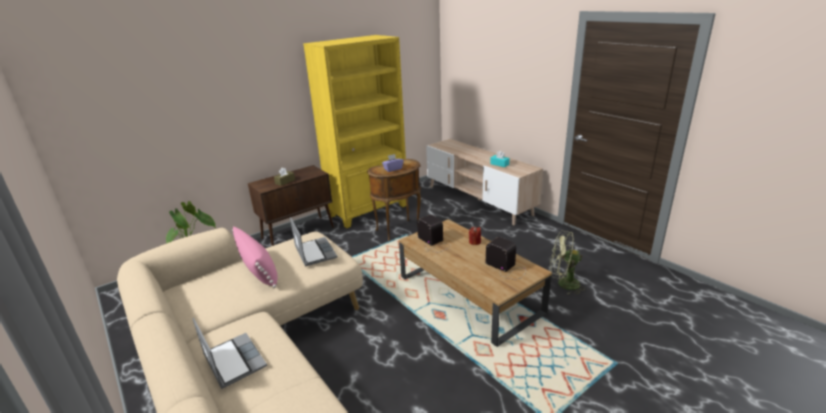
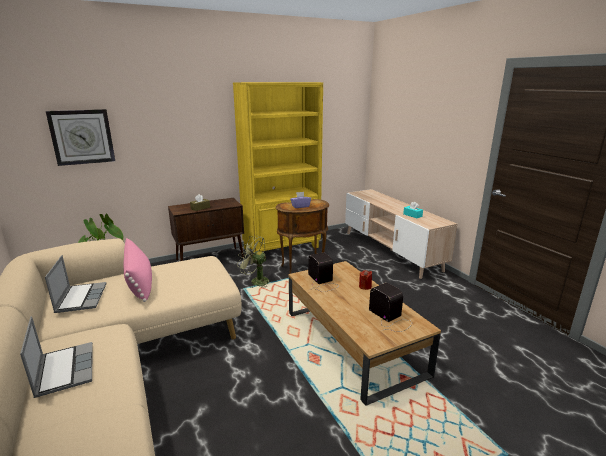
camera: 10 degrees right, 5 degrees down
(149, 121) = (82, 137): none -> wall clock
(314, 252) = (199, 274): laptop -> laptop (81, 298)
(563, 284) = (460, 347): green fan -> green fan (256, 281)

